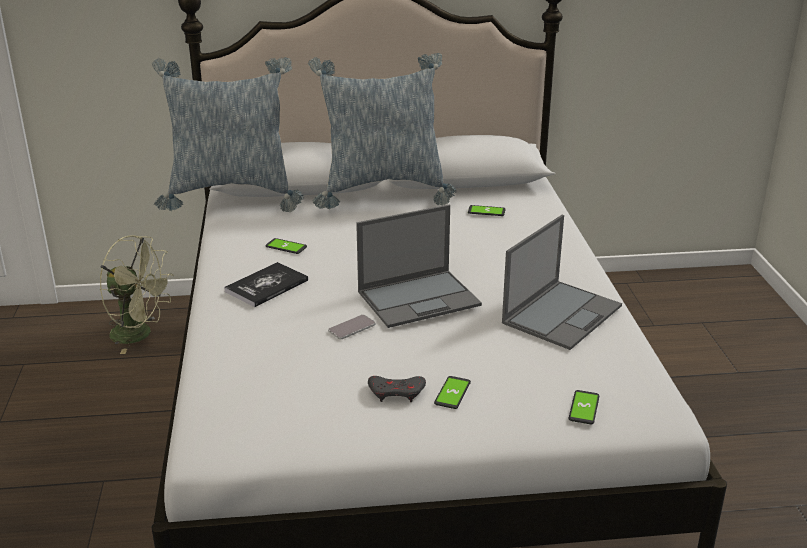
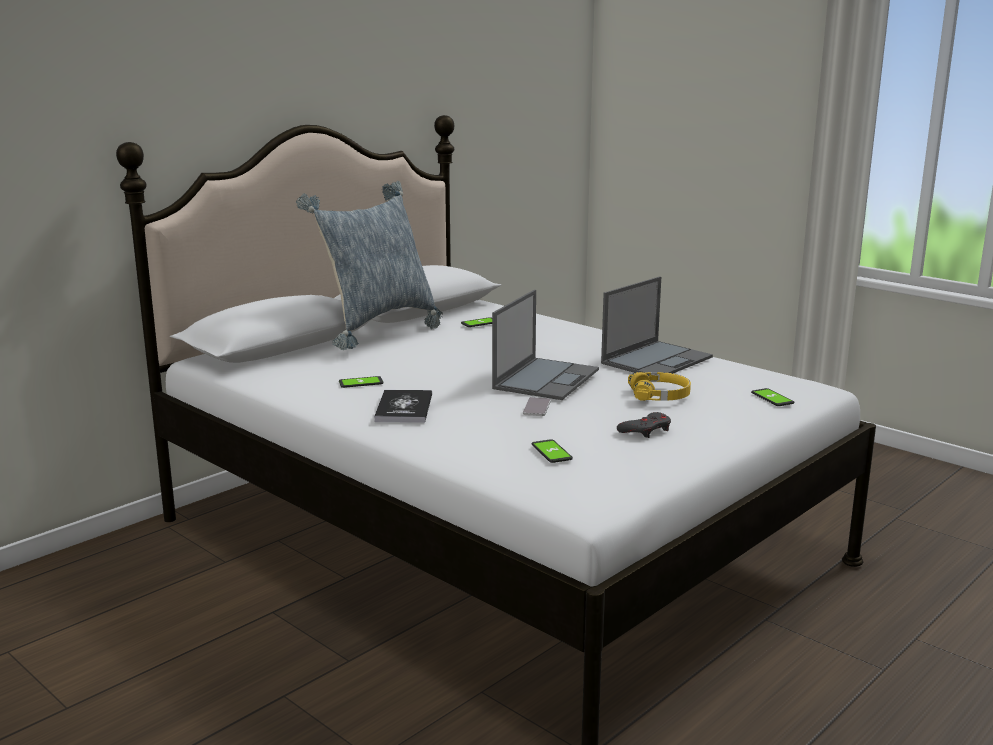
camera: 40 degrees left, 10 degrees down
(140, 335) = (120, 576): green fan -> none
(232, 203) = (236, 370): pillow -> none
(452, 393) = (681, 418): phone -> phone (551, 452)
(485, 358) = (660, 395): none -> yellow headphones
(562, 314) = (657, 360): laptop -> laptop turned 45 degrees clockwise

